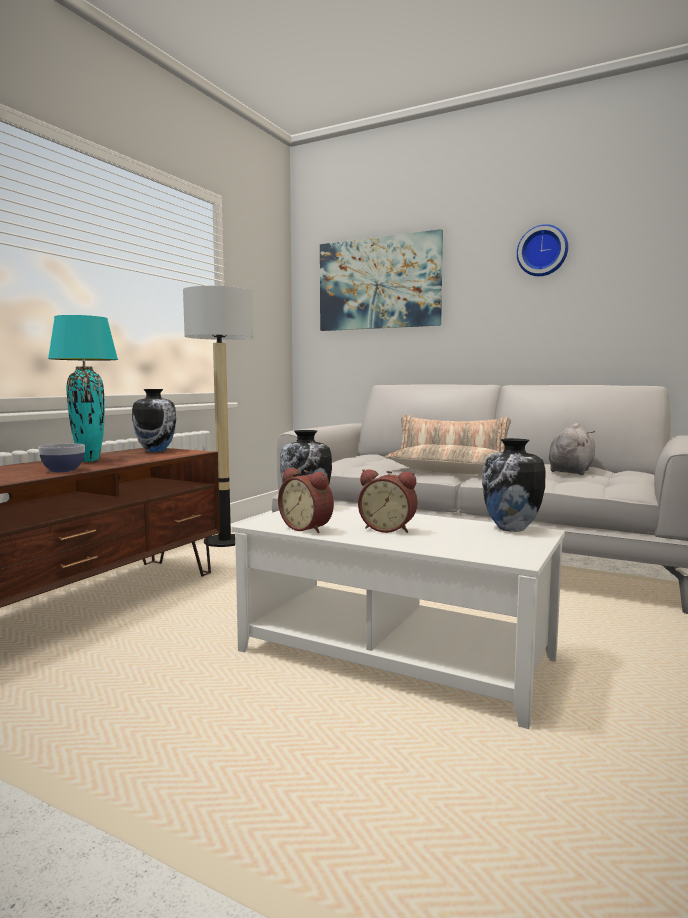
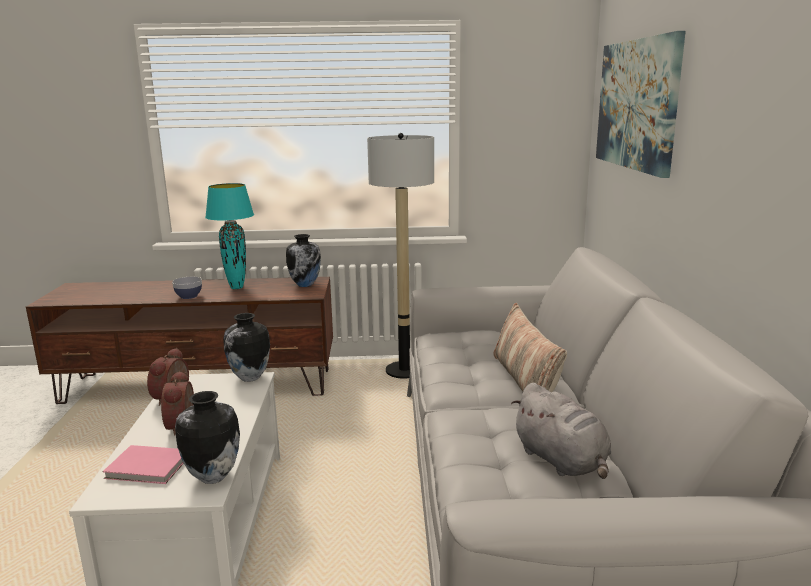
camera: 60 degrees right, 10 degrees up
(451, 472) = (464, 393): pillow -> none
(472, 543) = (149, 468): none -> pink book
(542, 251) = (766, 76): wall clock -> none
(571, 471) = (562, 461): grey plush toy -> grey plush toy turned 60 degrees clockwise

